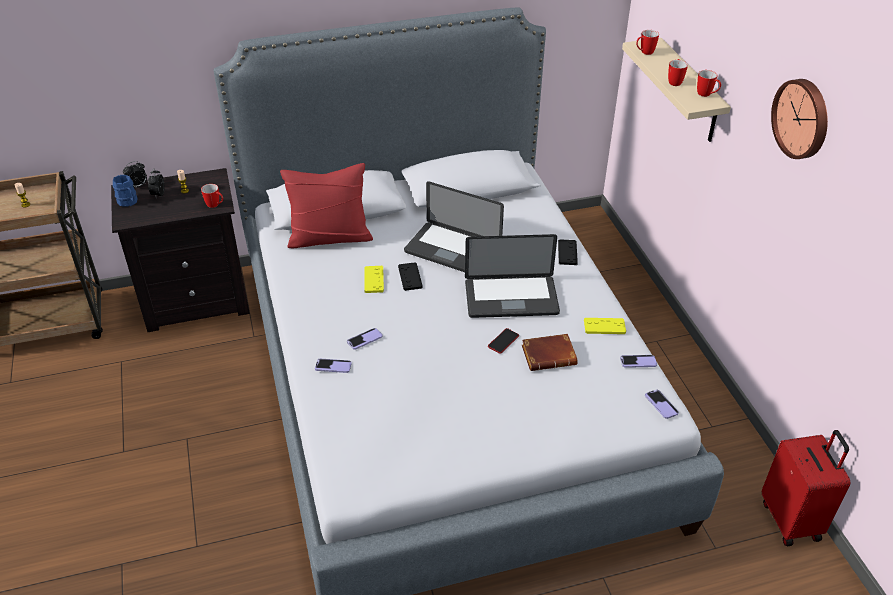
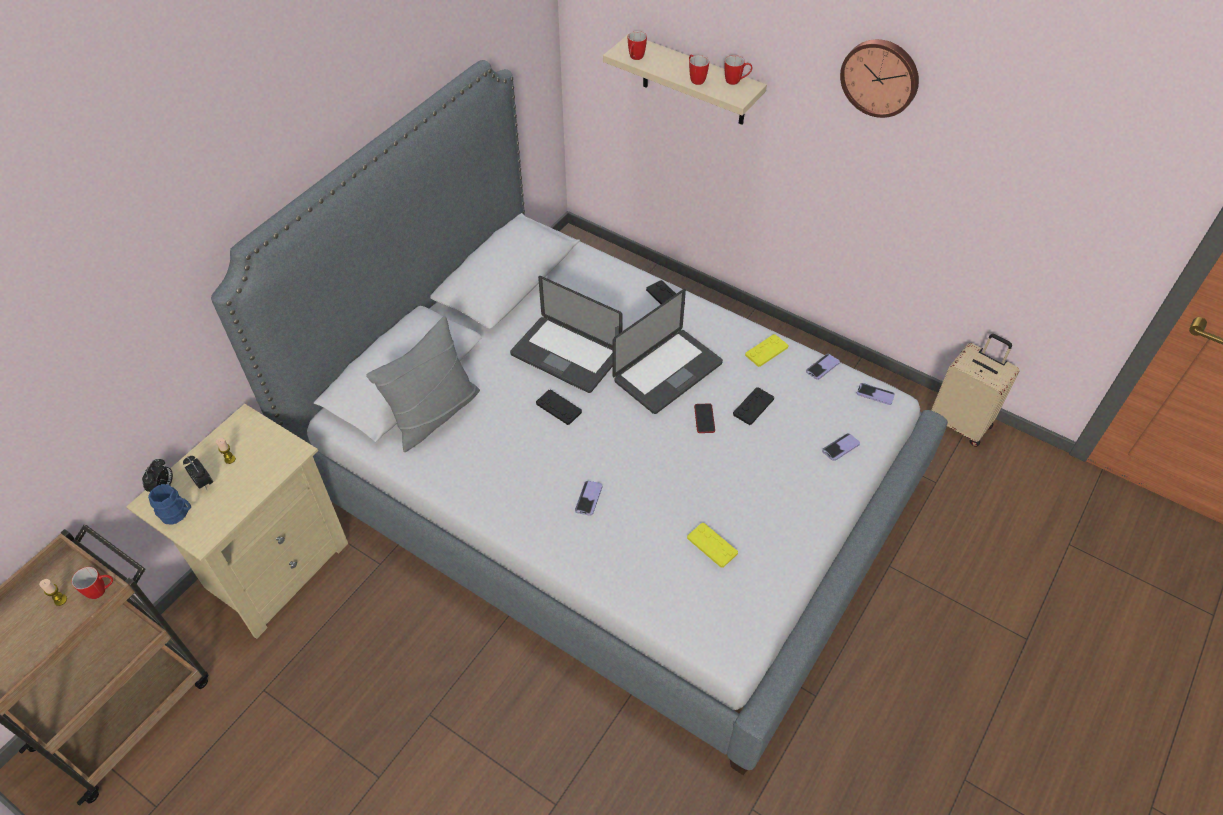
camera: 40 degrees left, 10 degrees up
(197, 300) = (273, 567): black nightstand -> beige nightstand
(215, 205) = (288, 455): mug -> mug (102, 591)
(330, 237) = (434, 414): red pillow -> grey pillow
(333, 366) = (591, 545): phone -> phone (840, 447)
(374, 280) = (529, 432): yellow game controller -> yellow game controller (712, 545)
(452, 250) = (566, 355): laptop -> laptop turned 45 degrees clockwise
(549, 355) = (753, 406): brown book -> black game controller
(791, 520) = (961, 422): red suitcase -> beige suitcase

